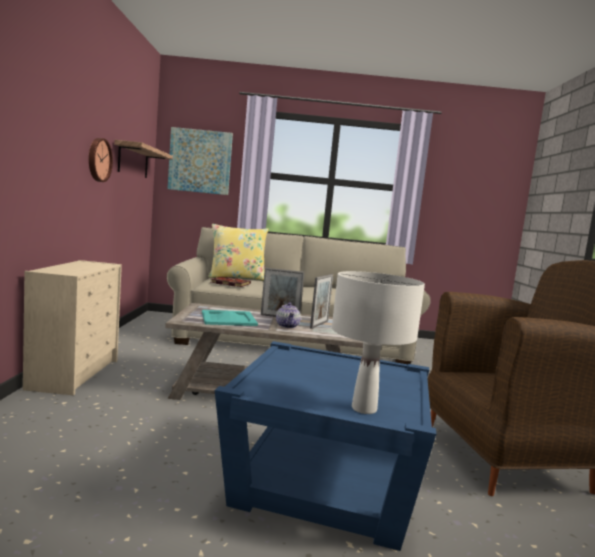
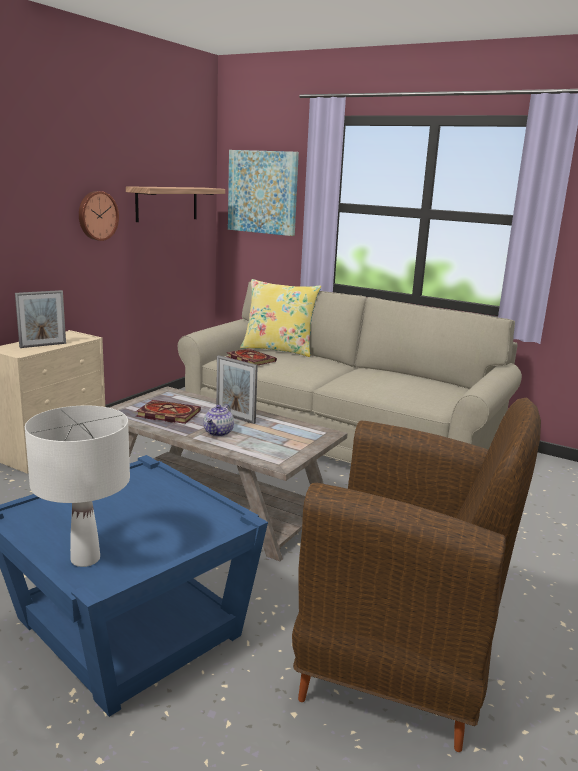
camera: 30 degrees right, 10 degrees up
(228, 318) = (166, 414): turquoise tray -> book
(319, 324) = (265, 434): picture frame -> picture frame (43, 345)

